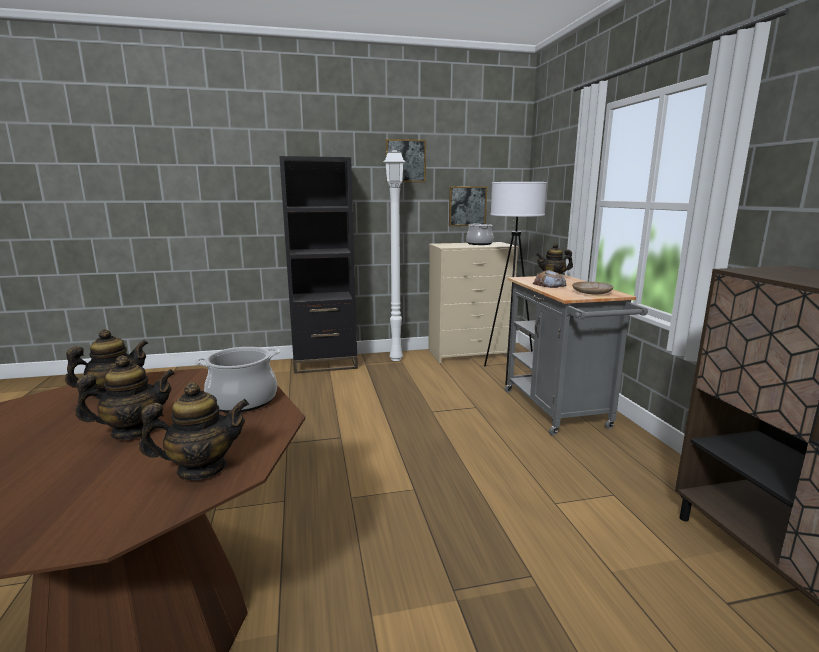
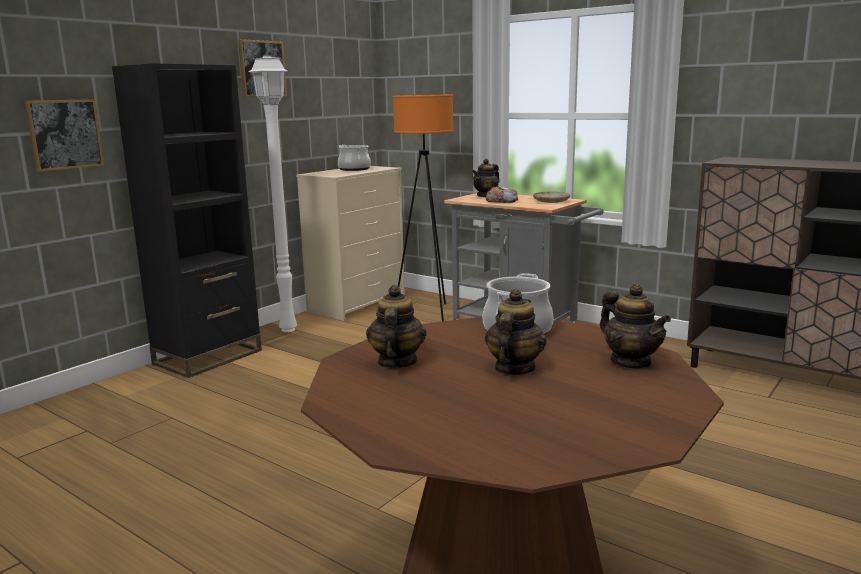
camera: 40 degrees left, 0 degrees up
(202, 469) = (631, 362): teapot -> teapot turned 120 degrees clockwise
(467, 206) = (328, 124): picture -> picture (65, 134)
(507, 373) = (427, 312): white floor lamp -> orange floor lamp

